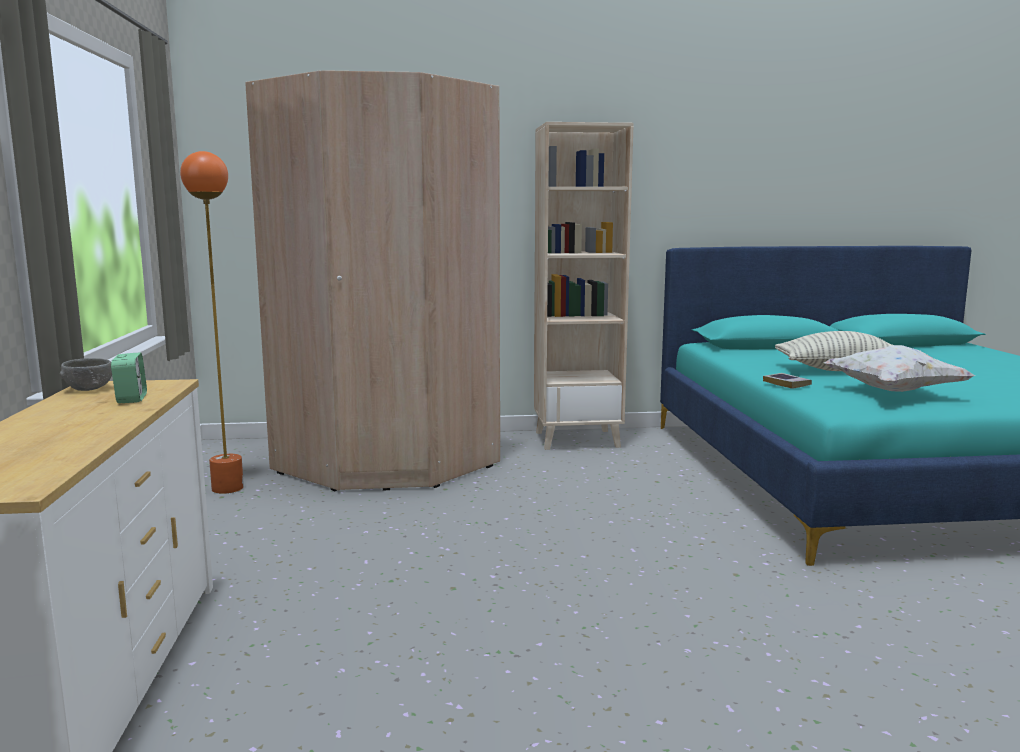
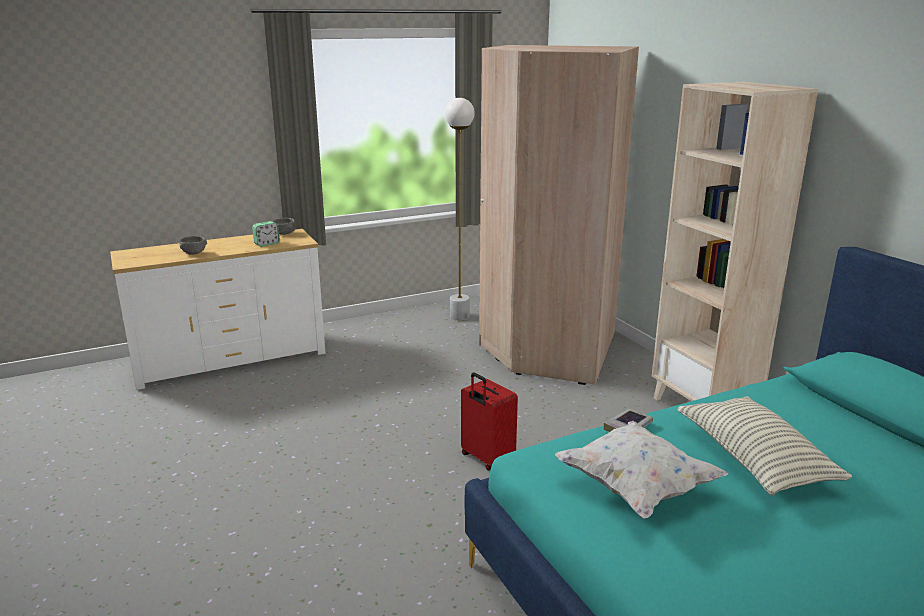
camera: 70 degrees right, 10 degrees up
(72, 438) = (194, 253): none -> grey bowl
(227, 488) = (459, 317): orange floor lamp -> white floor lamp
(615, 529) = (486, 458): none -> red suitcase

